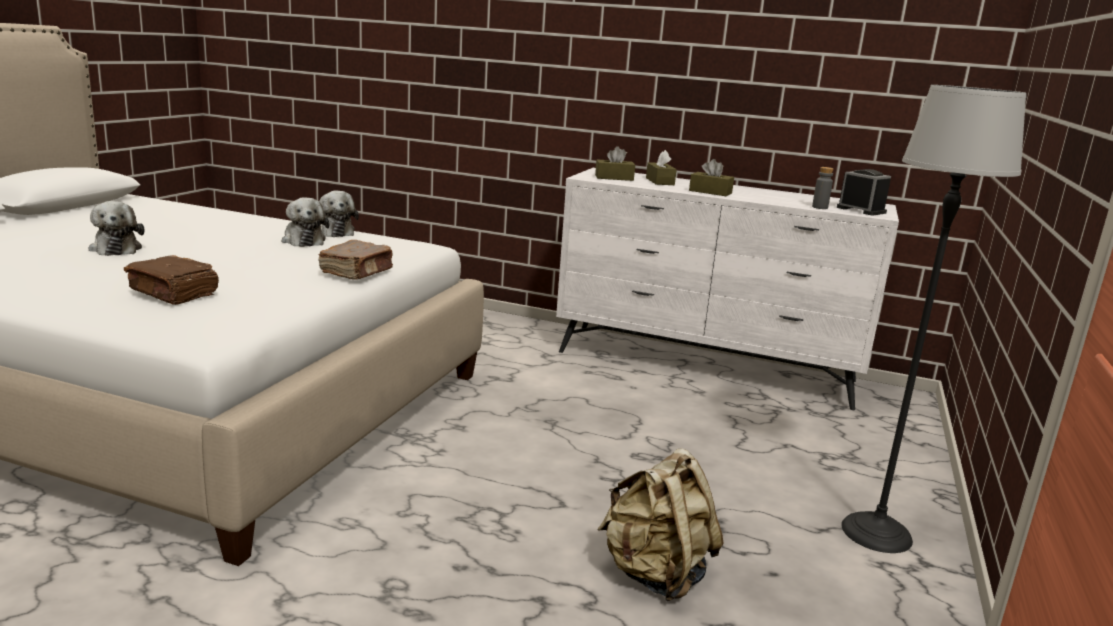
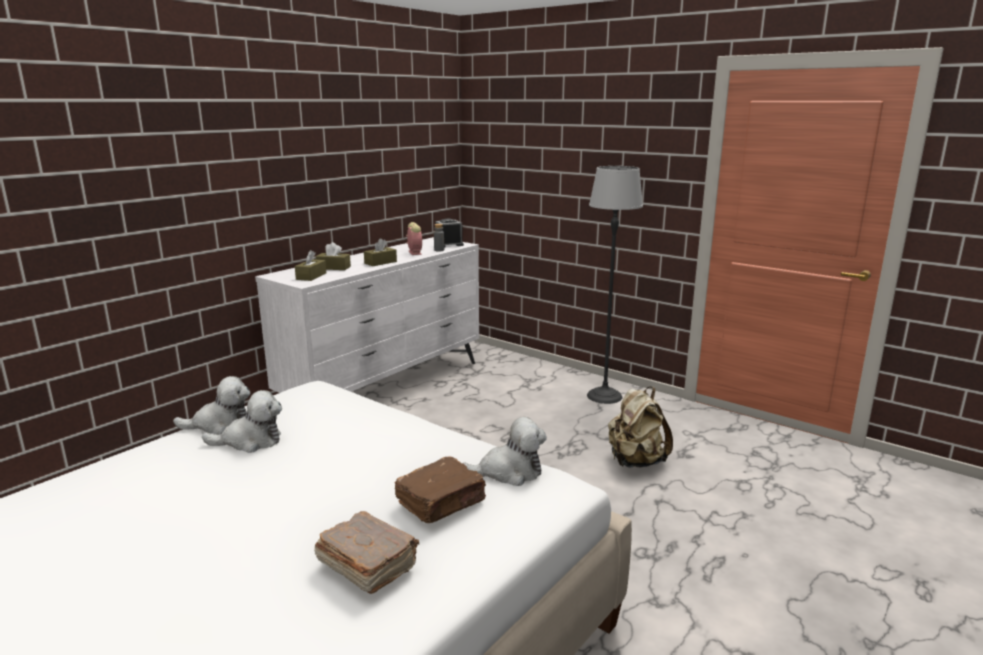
camera: 70 degrees left, 0 degrees up
(116, 248) = (206, 559): plush toy -> plush toy (508, 472)
(357, 272) = (393, 419): brown book -> brown book (367, 565)
(785, 200) = (414, 252): none -> alarm clock

